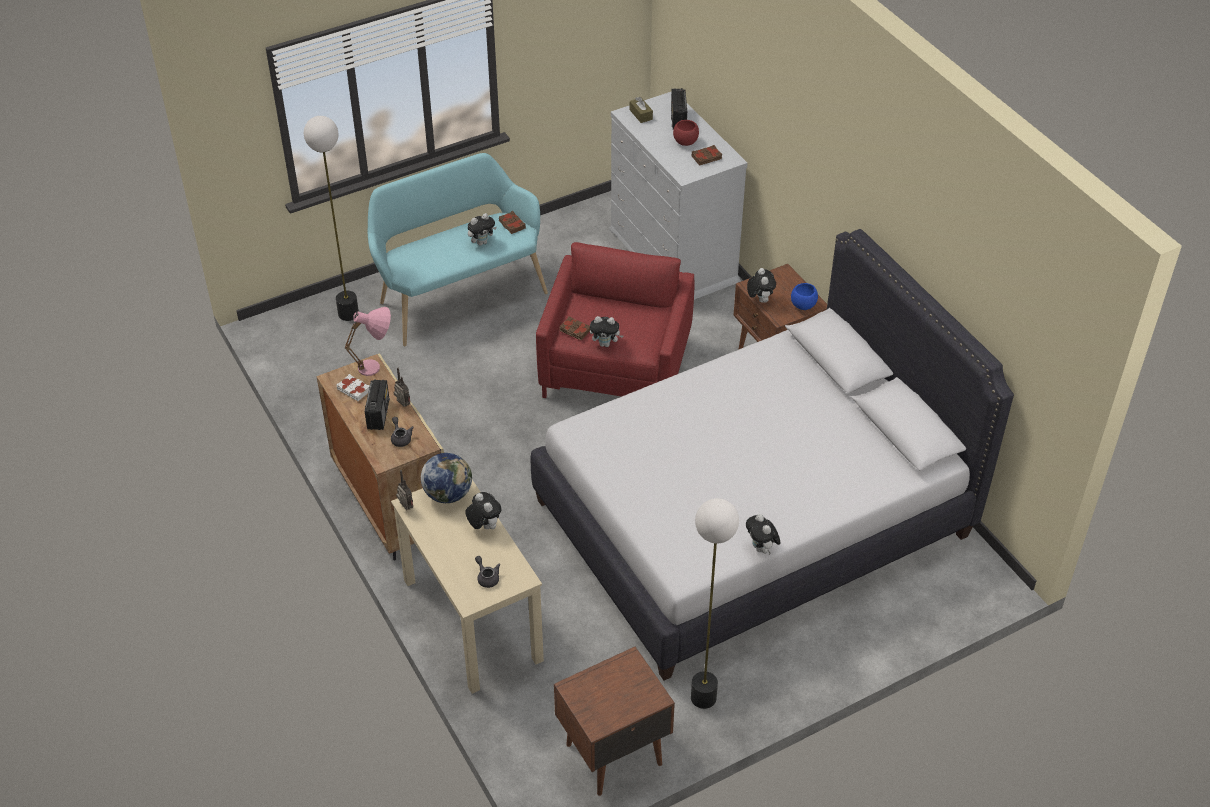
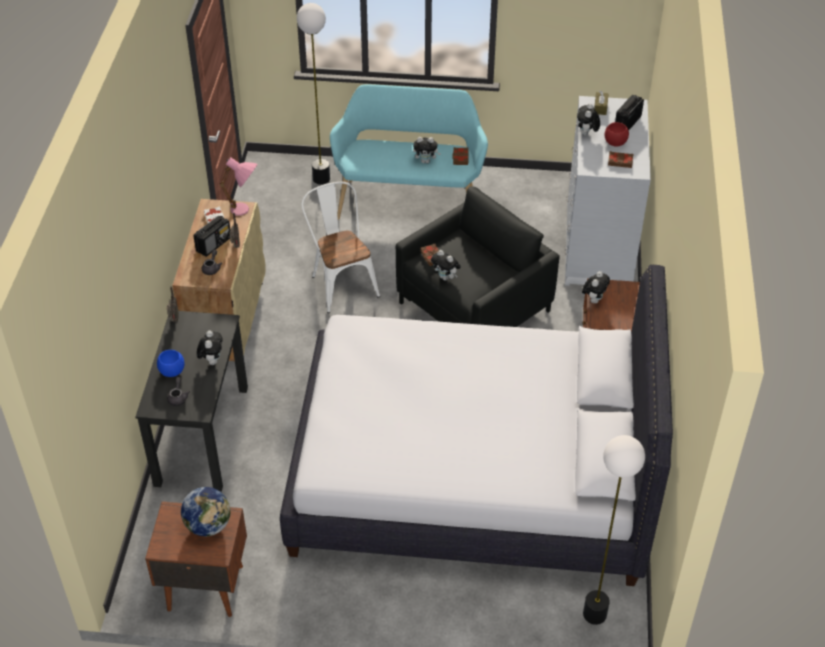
camera: 35 degrees right, 0 degrees up
(448, 494) = (211, 325): globe -> globe (208, 525)
(468, 406) = (341, 283): none -> white chair
(472, 619) = (202, 434): beige desk -> black desk
(616, 367) = (475, 307): red armchair -> black armchair
(703, 698) = (305, 586): floor lamp -> floor lamp (594, 614)
(761, 549) = (395, 488): plush toy -> plush toy (586, 134)
(803, 305) = (625, 320): blue bowl -> blue bowl (172, 371)

